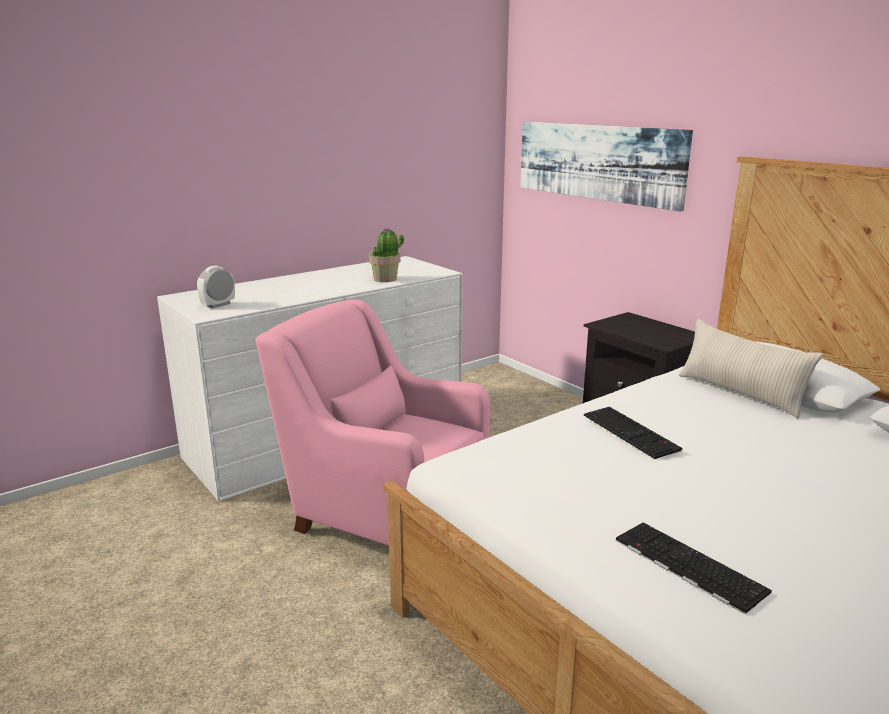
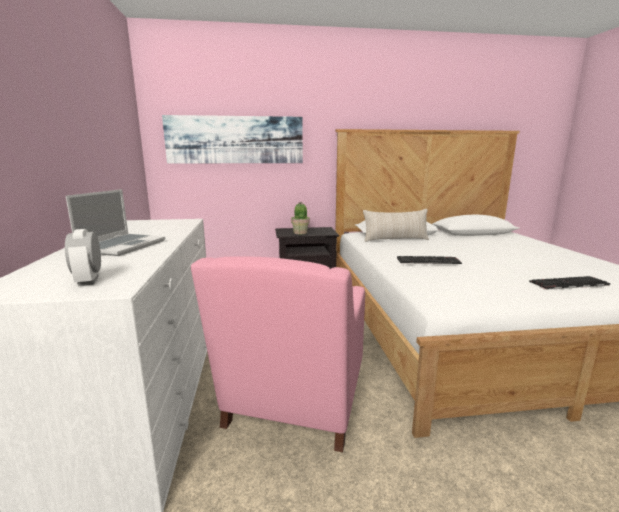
camera: 60 degrees left, 5 degrees down
(311, 285) = (122, 246): none -> laptop
(383, 512) = (294, 403): pink armchair -> pink armchair turned 45 degrees counterclockwise
(385, 279) = (169, 230): potted plant -> potted plant (300, 232)

